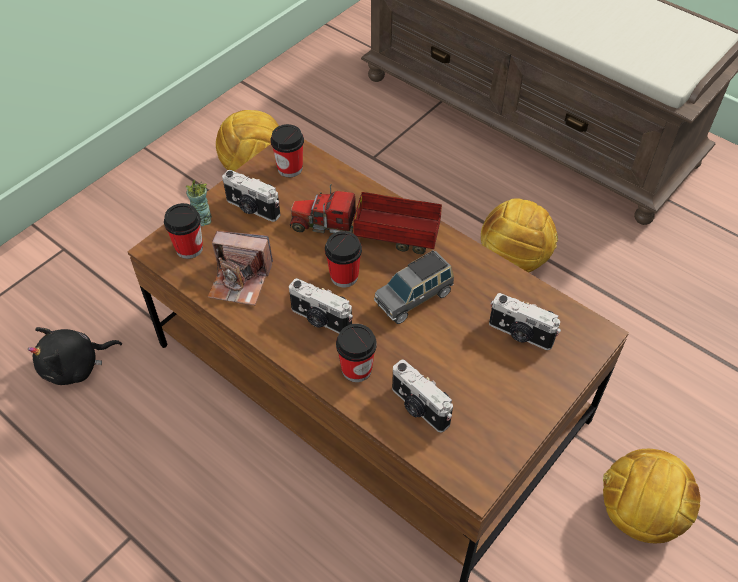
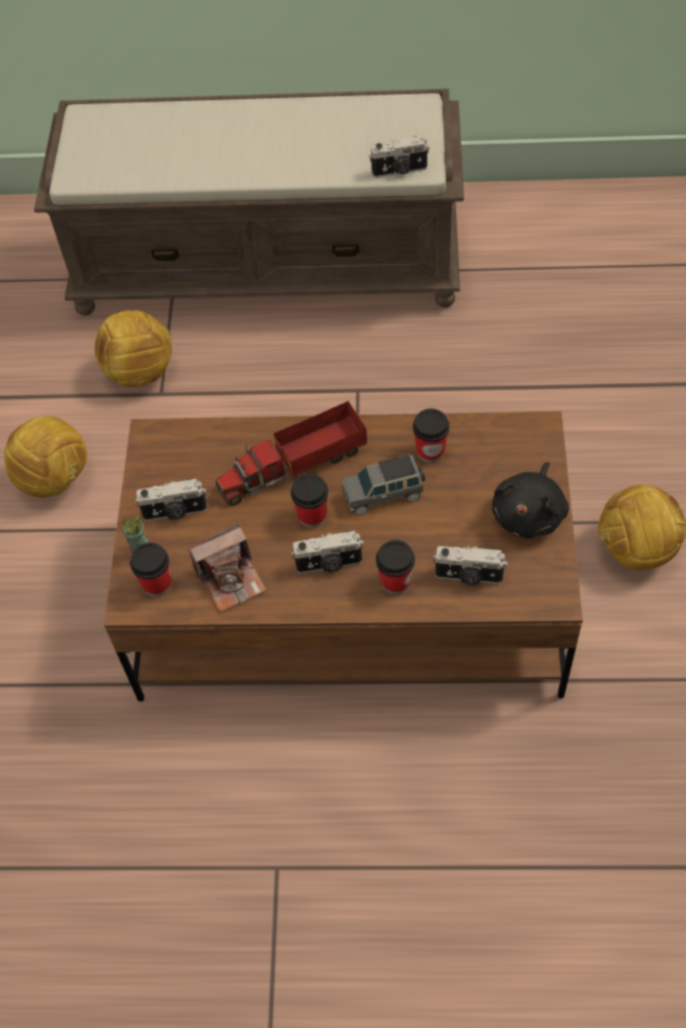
camera: 35 degrees left, 5 degrees up
(76, 366) = (77, 777): black plush toy -> black plush toy (529, 514)
(290, 168) = (170, 454): cup -> cup (430, 451)
(414, 298) = (384, 494): grey toy car -> grey toy car turned 60 degrees clockwise
(513, 259) = (372, 408): football -> football (140, 371)
(520, 334) = (488, 467): camera -> camera (399, 171)

